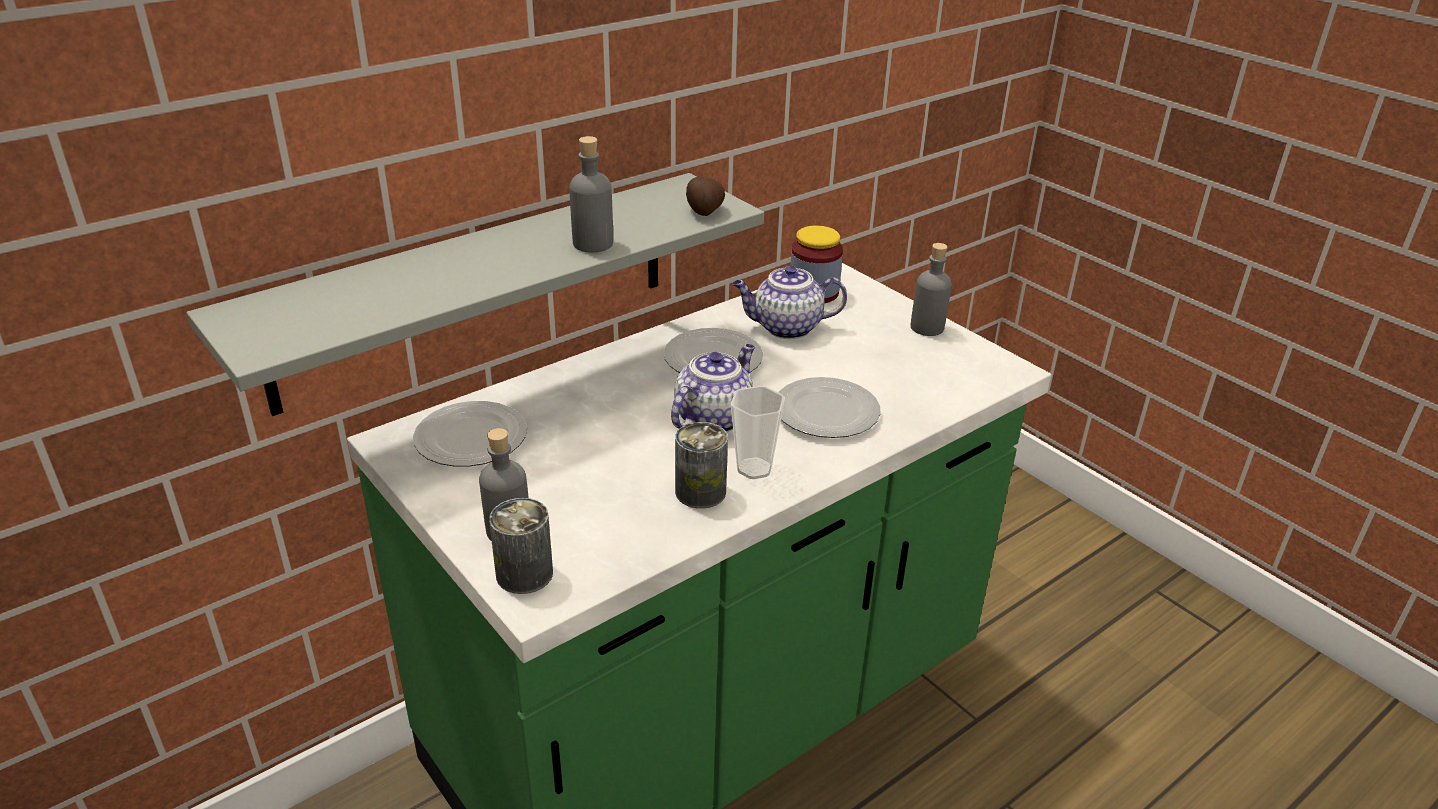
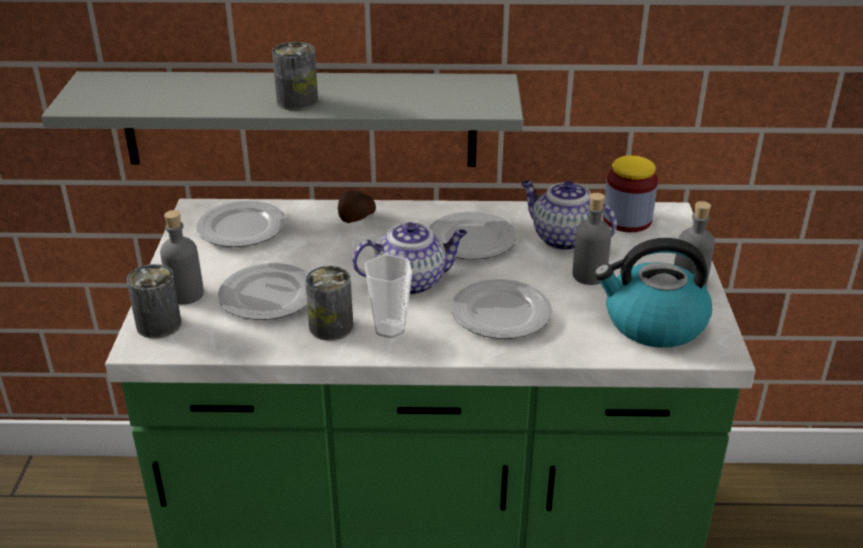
camera: 40 degrees right, 0 degrees up
(528, 261) = (297, 102): none -> can
(593, 243) = (357, 103): grey bottle -> grey bottle (589, 275)
(597, 493) = (267, 296): none -> plate
(704, 211) = (474, 105): potato -> potato (355, 219)
(944, 369) = (653, 323): none -> kettle

